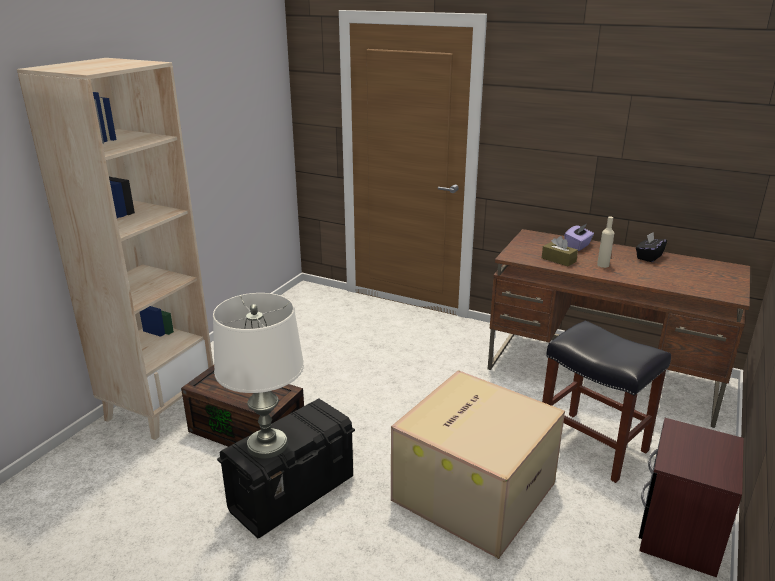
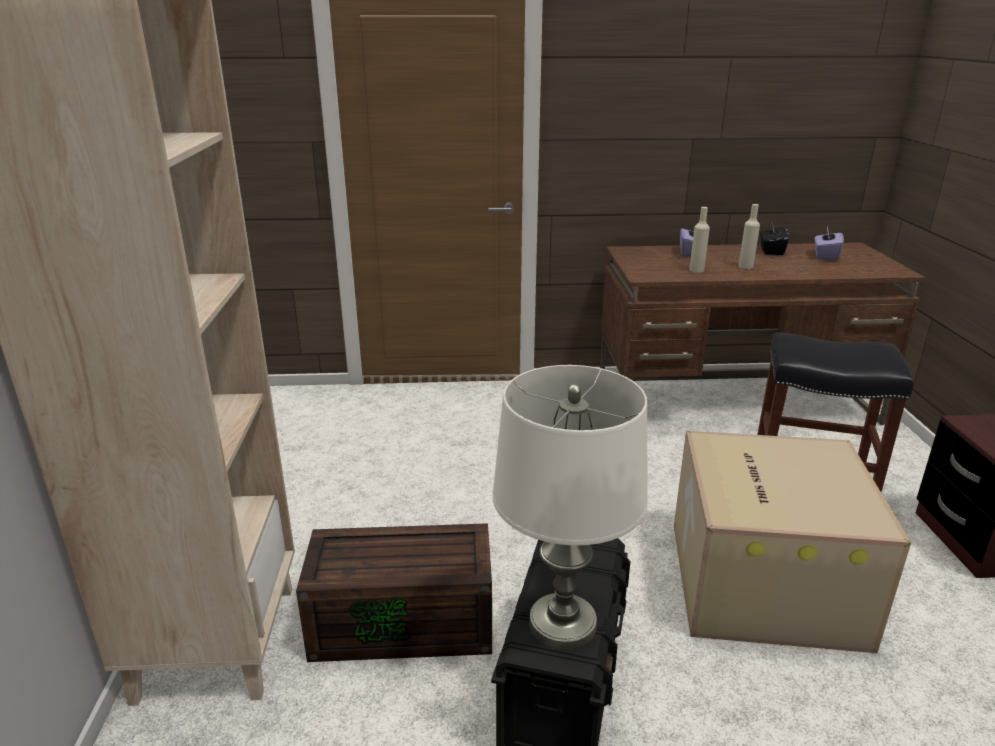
camera: 30 degrees left, 0 degrees up
(558, 260) = (696, 270): brown tissue box -> beige bottle
(689, 270) = (825, 256): none -> purple tissue box

